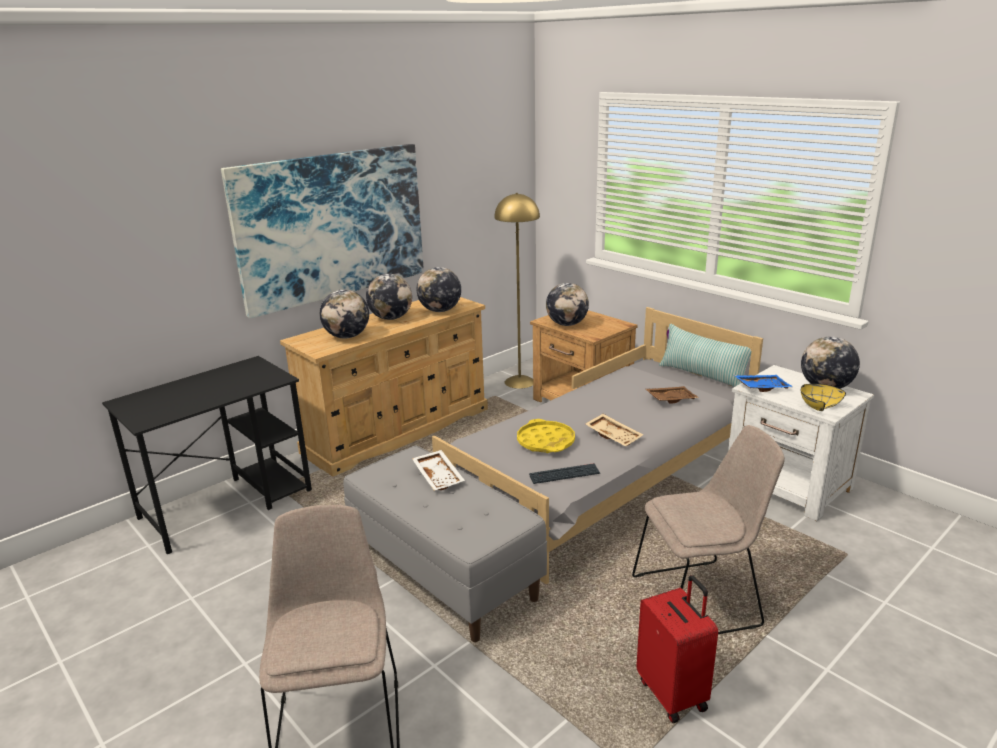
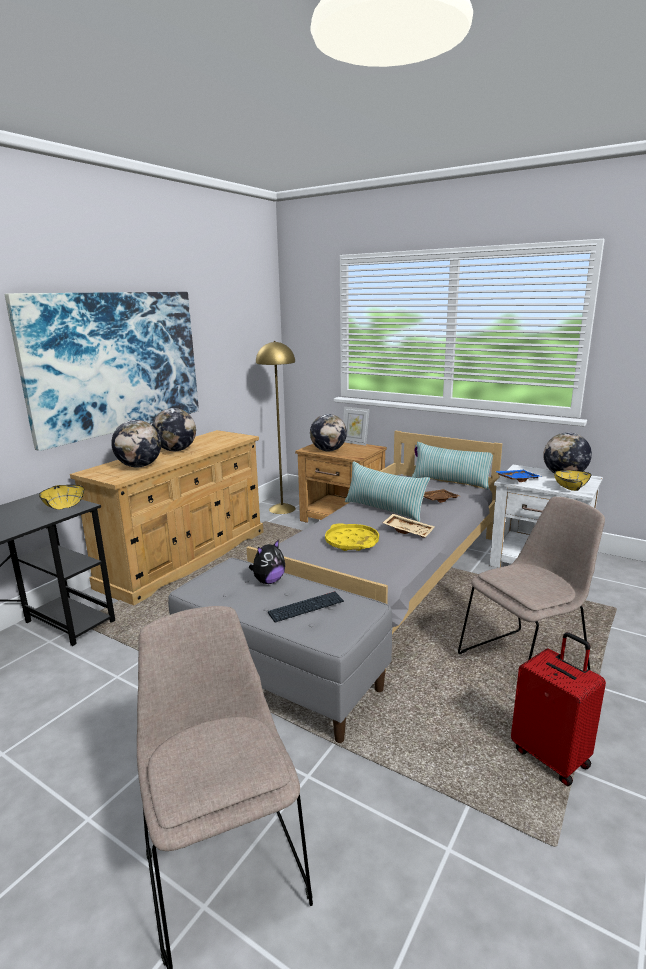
camera: 15 degrees left, 5 degrees down
(265, 377) = (63, 507): none -> yellow bowl
(439, 476) = (268, 581): white tray -> plush toy
(440, 311) = (220, 442): globe -> none
(564, 475) = (384, 566): keyboard -> keyboard (306, 608)
(602, 405) = (384, 510): none -> pillow
(603, 316) = (355, 443): none -> picture frame

